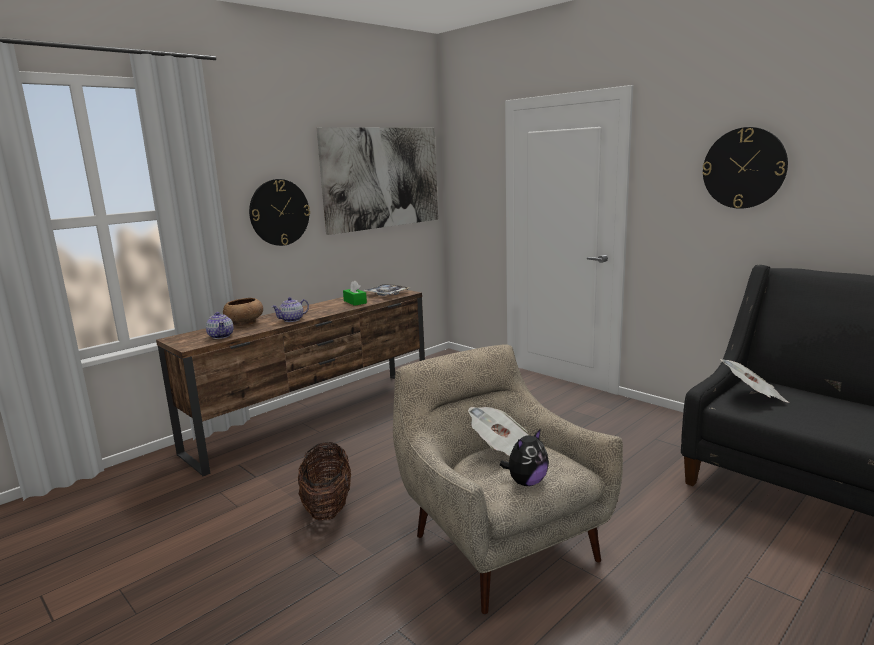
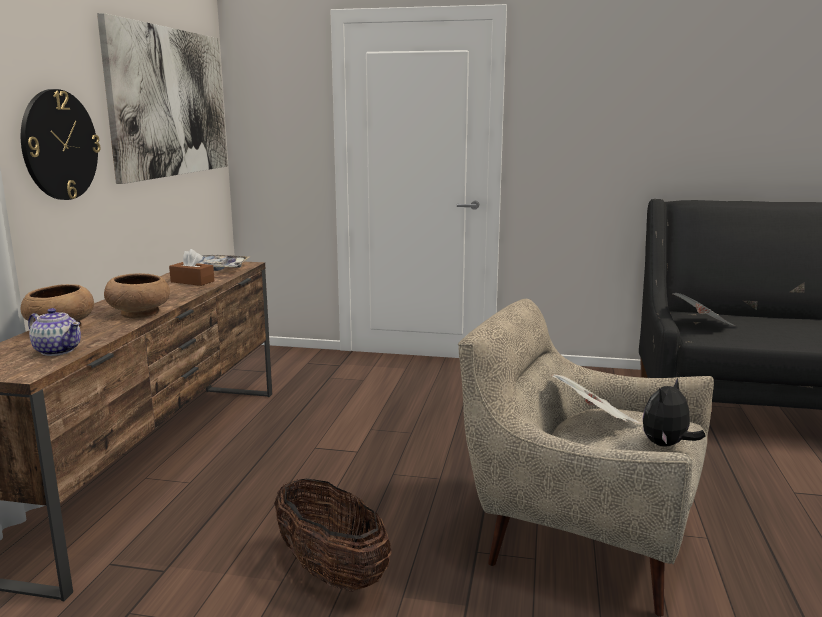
camera: 35 degrees left, 0 degrees up
(292, 320) = (140, 313): teapot -> brown bowl
(355, 302) = (192, 281): green tissue box -> brown tissue box
(526, 482) = (666, 445): plush toy -> plush toy turned 150 degrees counterclockwise
(744, 168) = (632, 101): wall clock -> none

